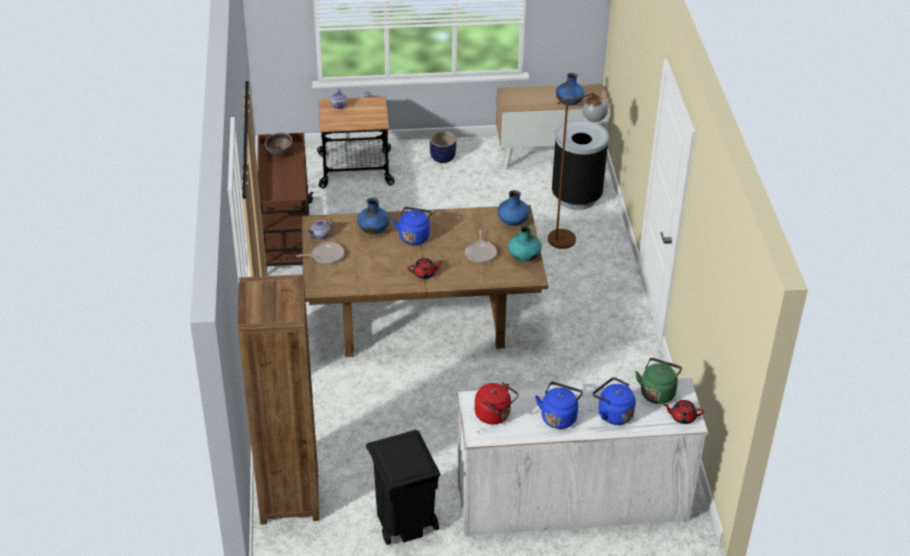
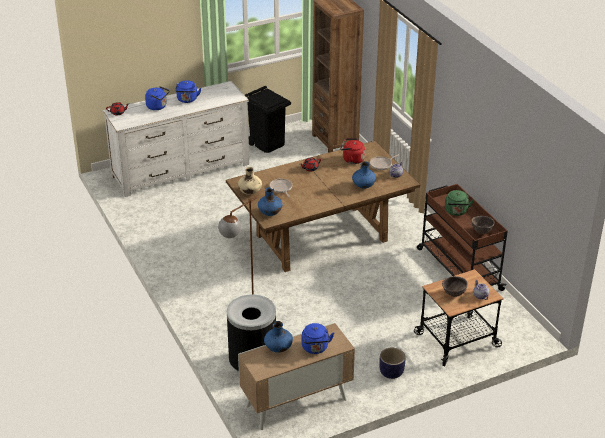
camera: 160 degrees right, 5 degrees down
(364, 113) = (453, 294): none -> brown bowl
(414, 236) = (333, 188): blue kettle -> blue kettle (315, 348)
(494, 415) = (222, 94): red kettle -> red kettle (352, 160)
(524, 257) = (250, 192): turquoise vase -> beige vase
(657, 392) = (135, 120): green kettle -> green kettle (456, 212)

